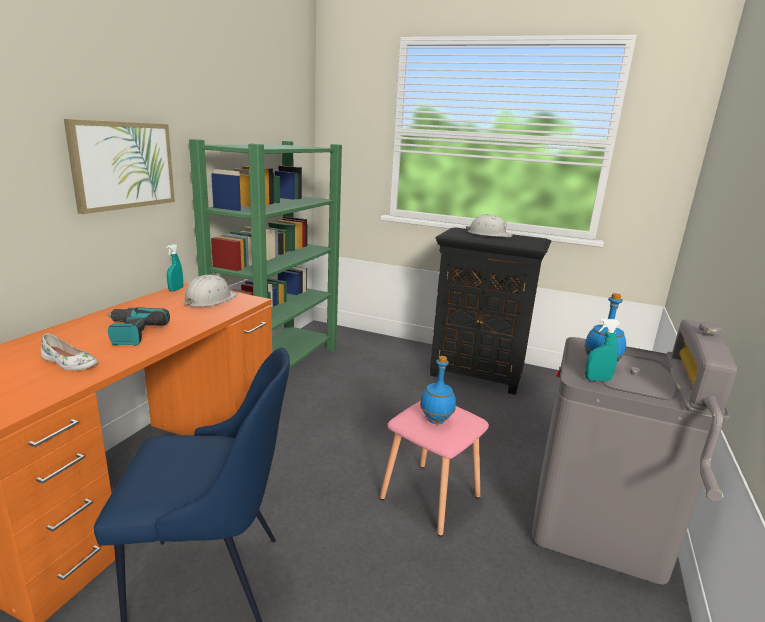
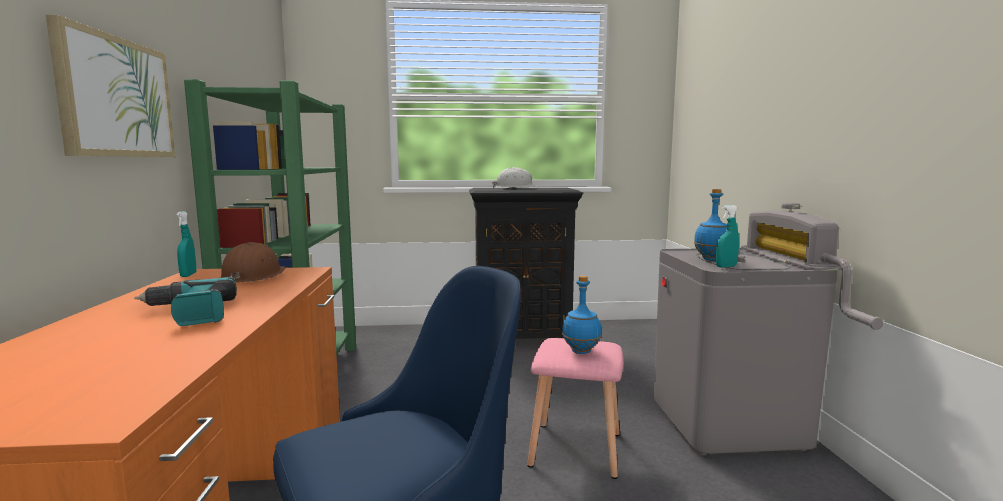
camera: 25 degrees left, 10 degrees down
(69, 363) = (137, 352): white shoe -> none
(209, 300) = (253, 276): white hard hat -> brown hard hat

